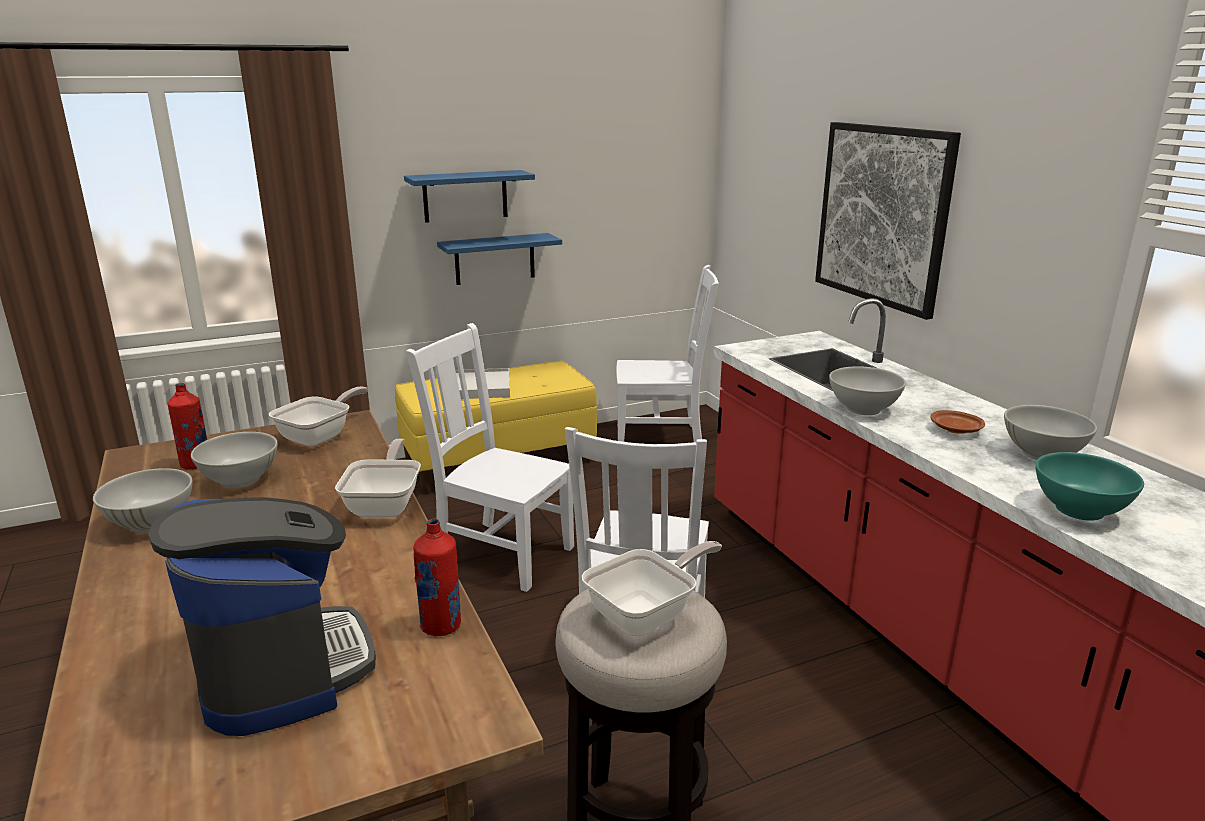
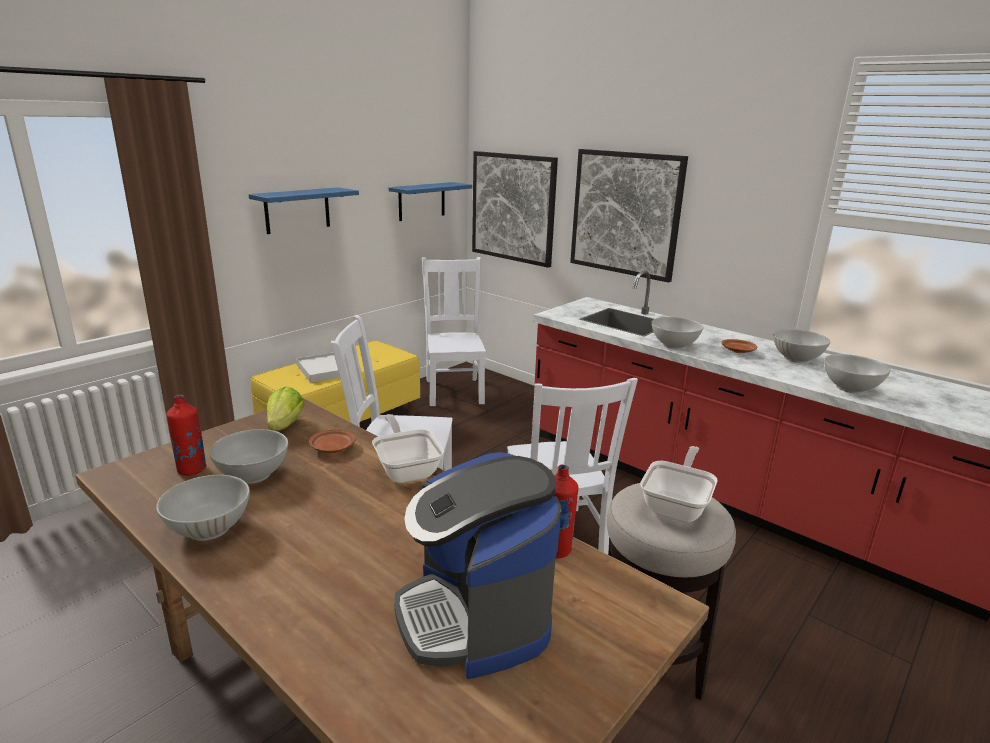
camera: 25 degrees left, 0 degrees up
(281, 669) = (475, 616): coffee machine -> coffee machine turned 150 degrees counterclockwise
(320, 436) = (284, 425): frying pan -> lettuce
(339, 467) = (332, 448): none -> brown plate
(495, 259) = (321, 262): blue shelf -> blue shelf (421, 201)
(662, 438) = (454, 390): white chair -> white chair turned 75 degrees counterclockwise
(761, 202) = (513, 208): none -> picture
(1080, 510) = (851, 388): turquoise bowl -> white bowl

